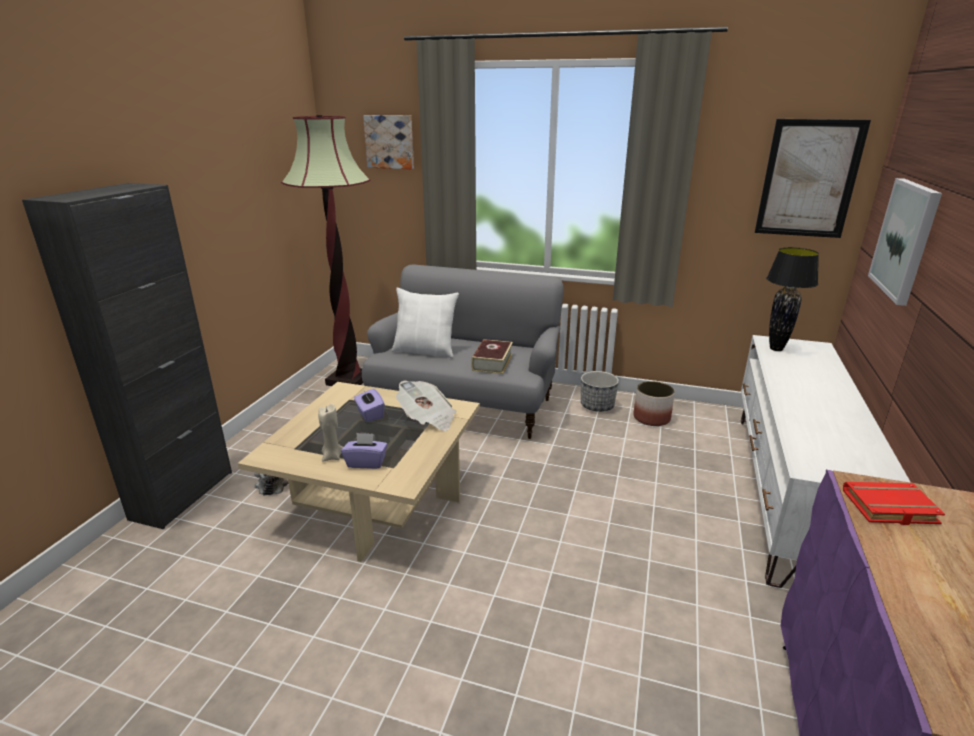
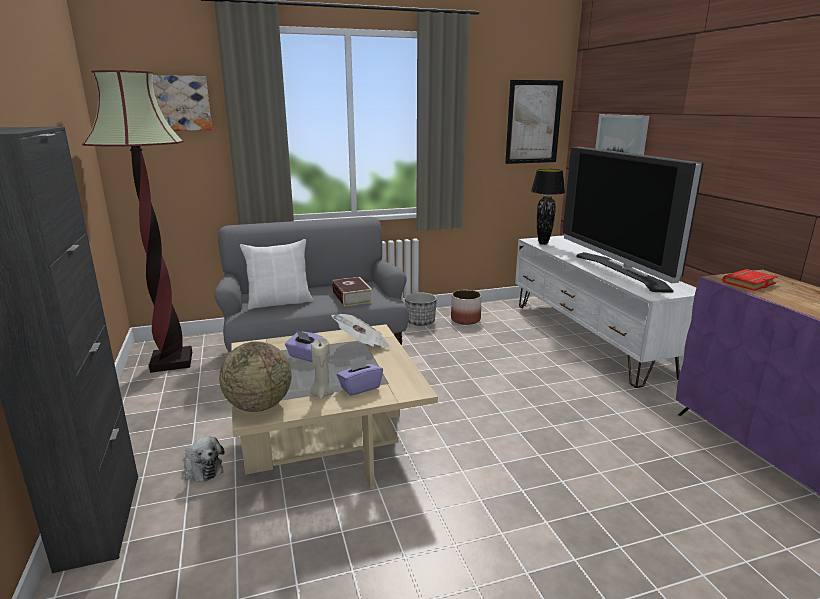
camera: 35 degrees left, 5 degrees down
(279, 449) = (259, 406): none -> globe
(821, 419) = (620, 271): none -> television

